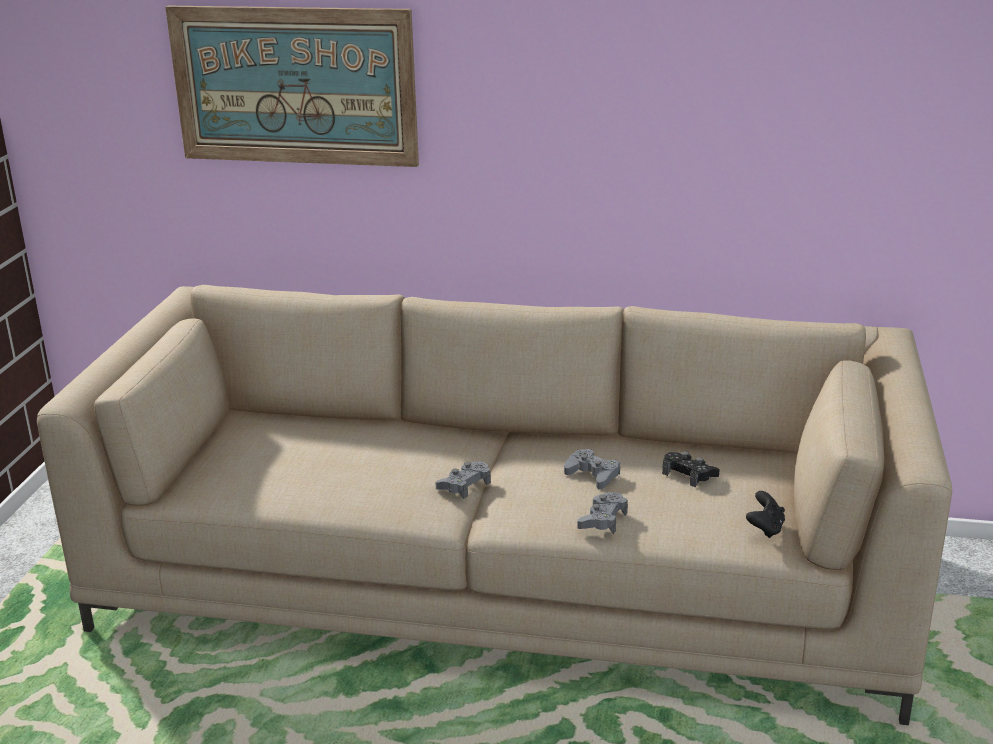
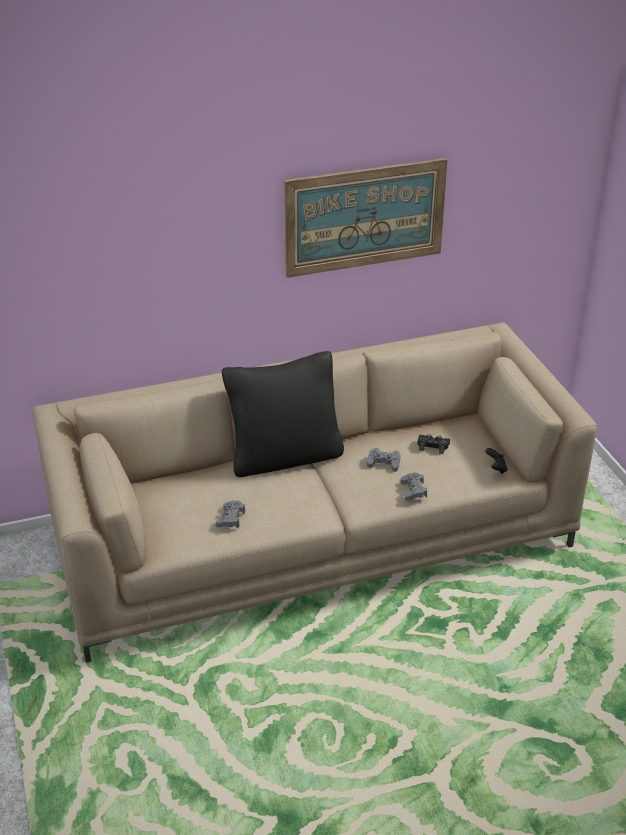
camera: 30 degrees left, 10 degrees up
(294, 86) = (117, 254): picture -> picture (365, 217)
(464, 433) = (285, 457): none -> black pillow
(464, 485) = (319, 493): grey game controller -> grey game controller (230, 518)

